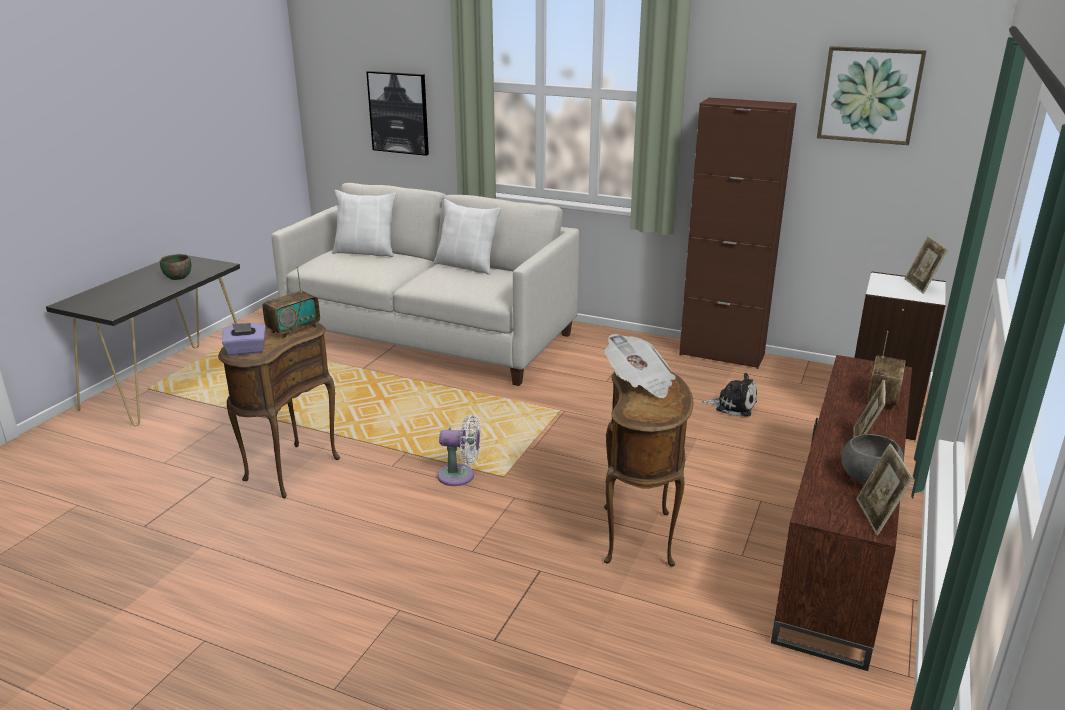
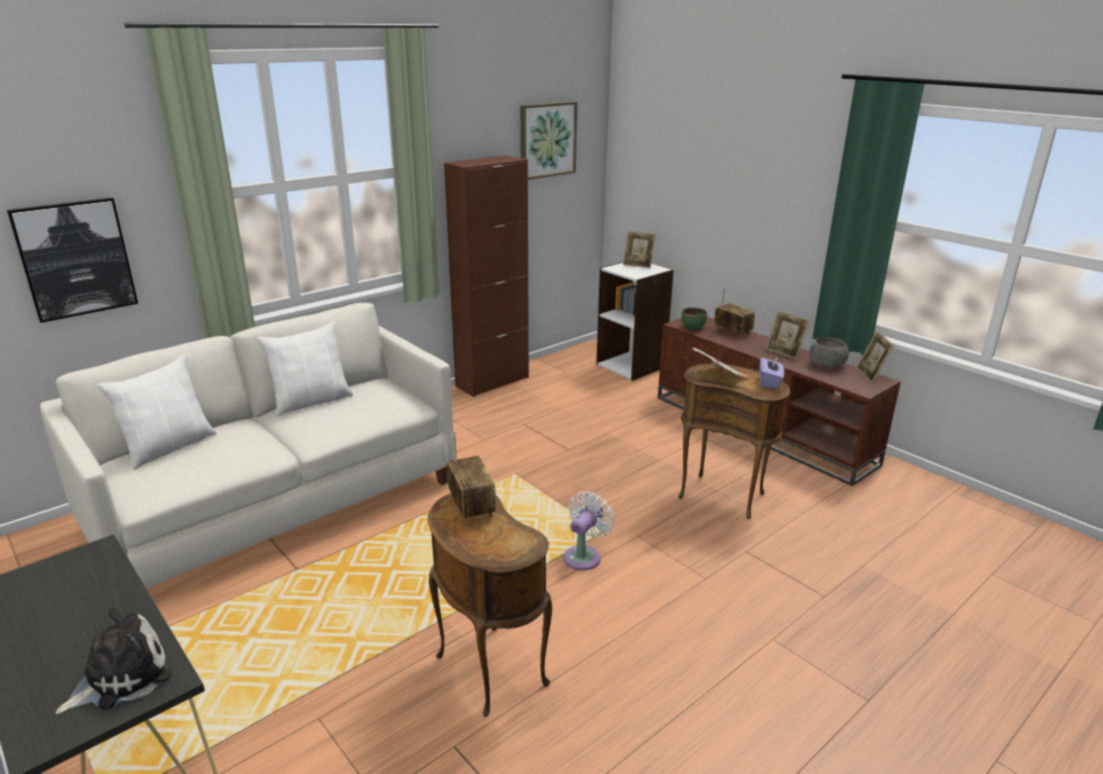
camera: 65 degrees left, 0 degrees up
(177, 277) = (87, 598): green bowl -> green bowl (693, 327)
(246, 351) = (507, 545): purple tissue box -> purple tissue box (769, 382)
(733, 405) = (573, 404): plush toy -> plush toy (121, 677)
(877, 517) = (870, 376): picture frame -> picture frame turned 60 degrees clockwise

